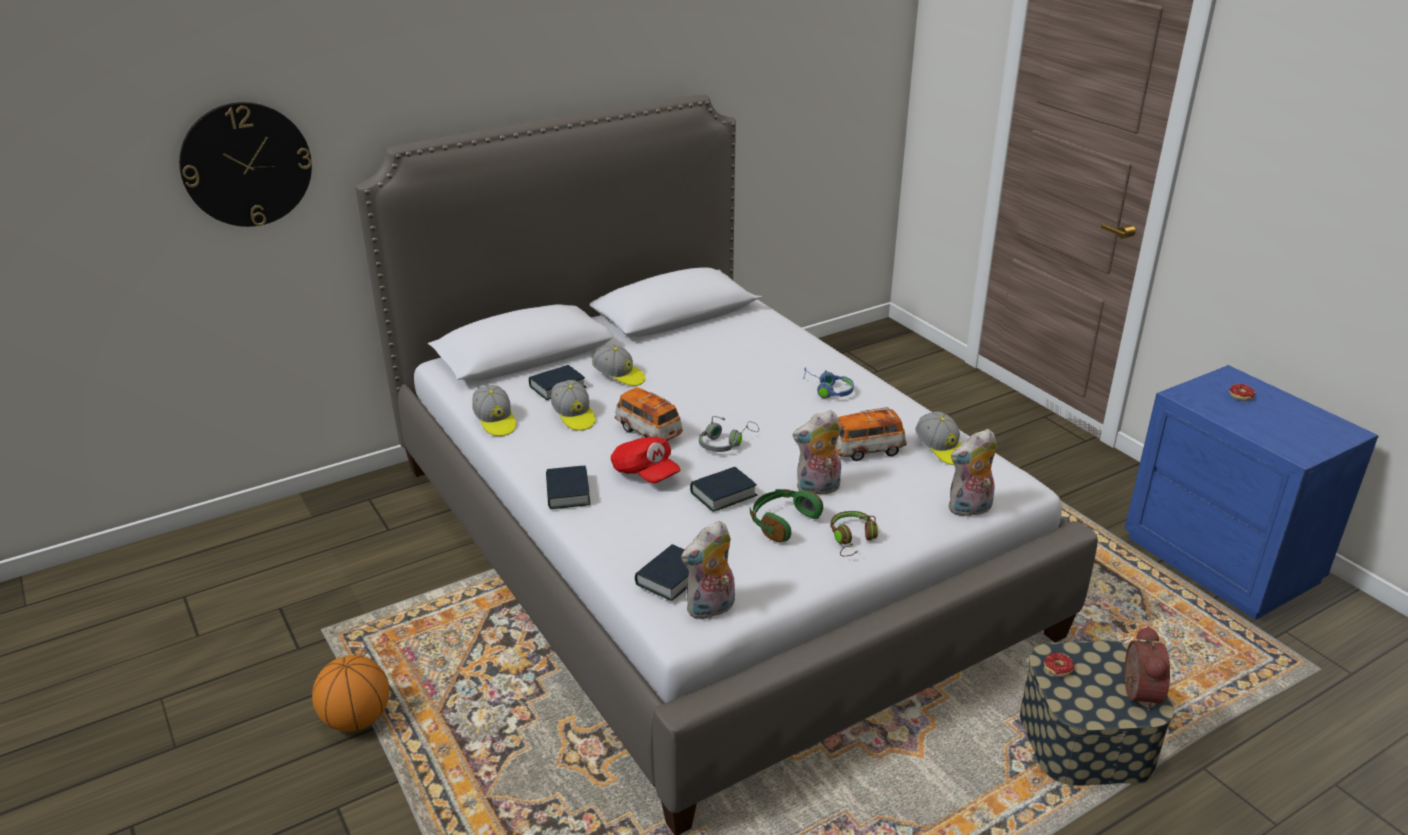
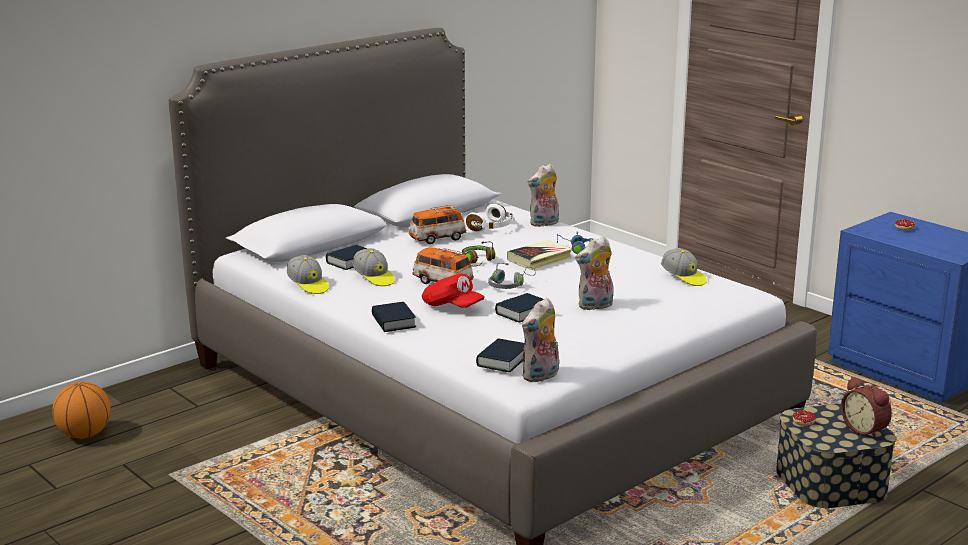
camera: 10 degrees left, 10 degrees down
(246, 164) = (81, 80): wall clock -> none
(357, 719) = (229, 526): basketball -> basketball (85, 435)
(619, 376) = (400, 252): cap -> none
(738, 345) = (492, 227): none -> white headphones
(776, 402) = (540, 259): none -> book
(782, 522) = (575, 326): green headphones -> none
(852, 539) = (634, 331): brown headphones -> brown headphones (478, 261)
(866, 450) = (625, 282): toy car -> toy car (437, 239)
(969, 509) = (718, 309): plush toy -> plush toy (544, 224)
(1136, 693) = (865, 430): alarm clock -> alarm clock turned 150 degrees clockwise

